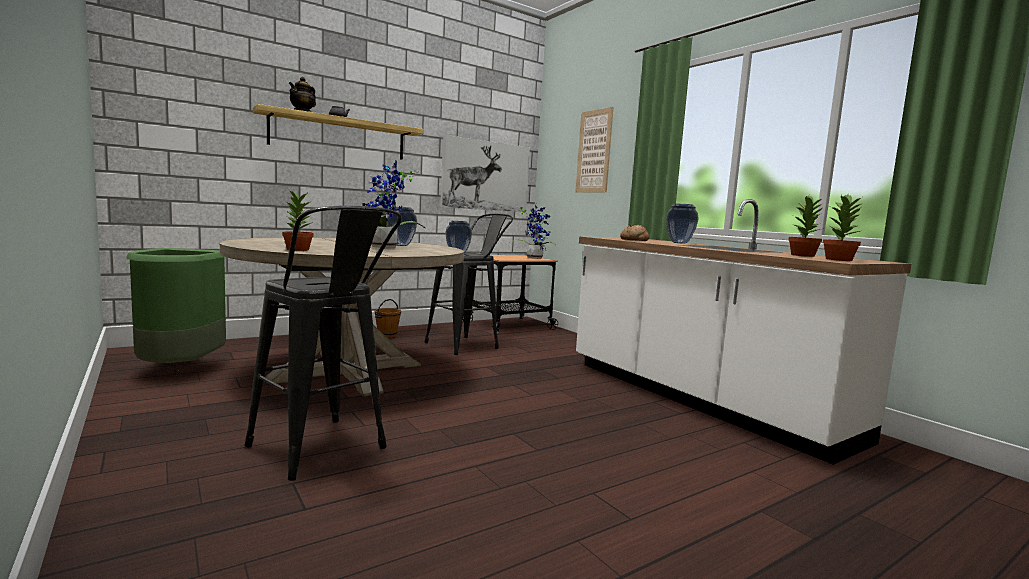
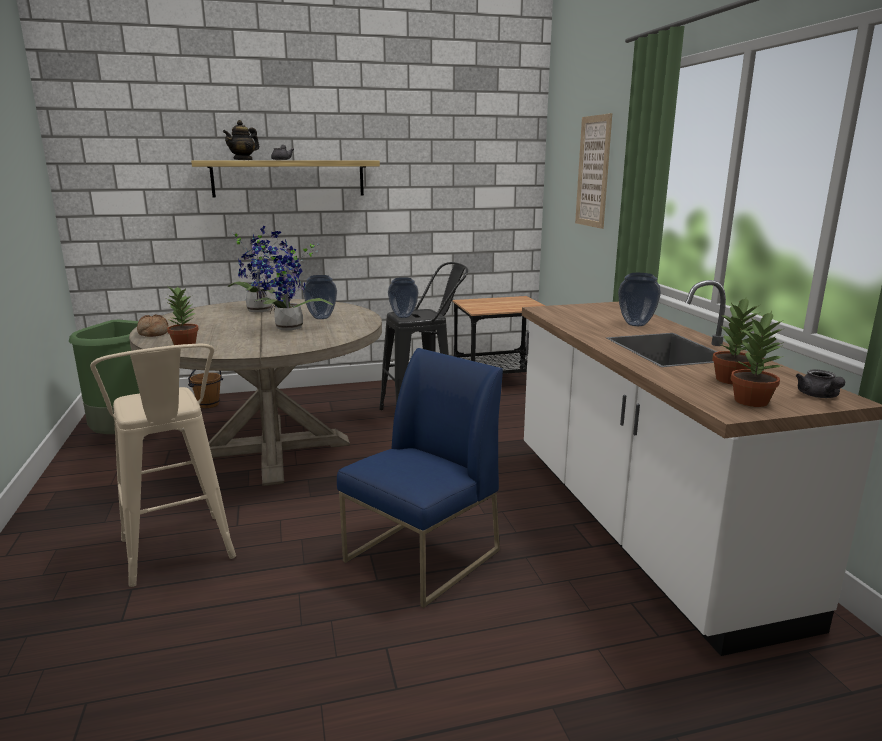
camera: 20 degrees right, 10 degrees up
(323, 452) = (179, 556): black stool -> beige stool
(387, 336) = (347, 396): brown bucket -> brown bucket (208, 404)
(486, 176) = (471, 202): picture -> none
(534, 258) = (528, 304): potted plant -> potted plant (262, 309)
(560, 431) = (422, 557): none -> blue chair
(633, 240) = (577, 319): bread -> bread (152, 333)
(868, 260) = (819, 396): none -> grey teapot

